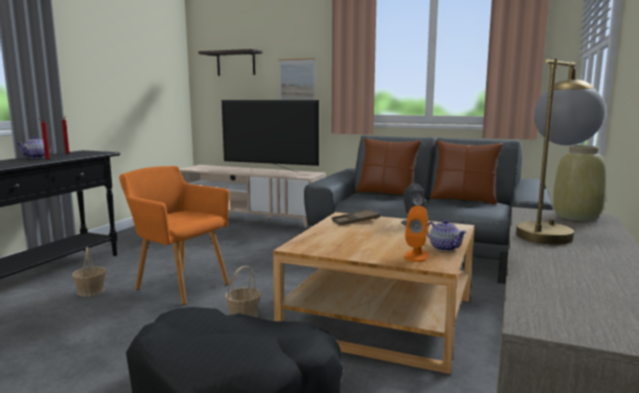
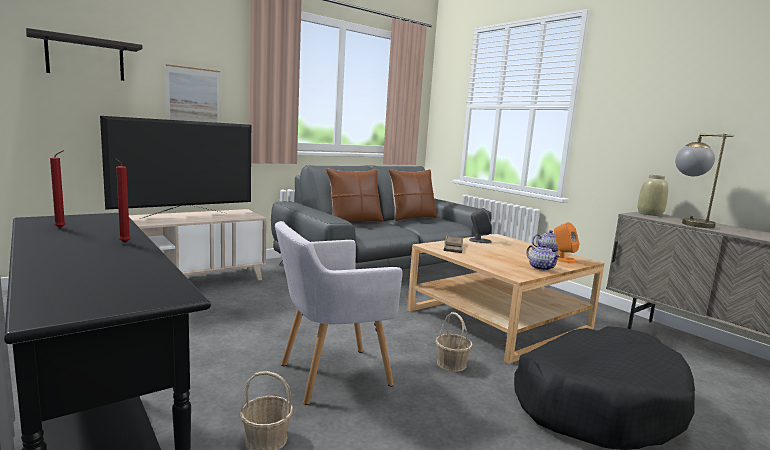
camera: 60 degrees left, 0 degrees up
(37, 157) = (54, 243): teapot -> teapot (541, 268)
(179, 285) = (329, 375): orange armchair -> grey armchair

